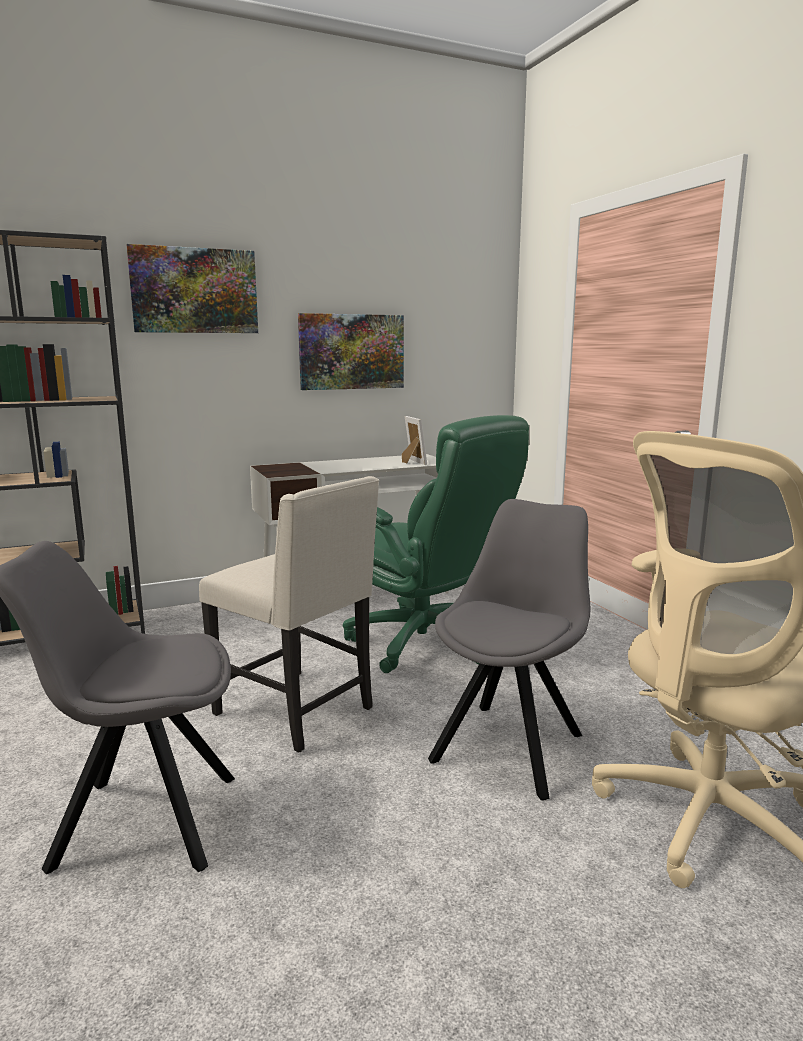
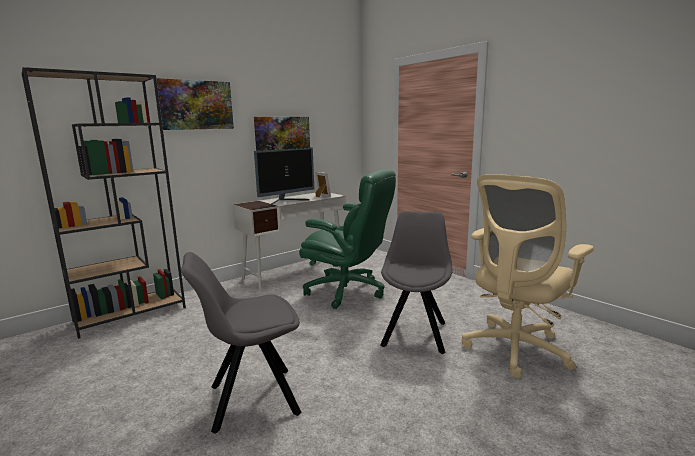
camera: 15 degrees left, 0 degrees up
(298, 711) = (300, 333): beige chair -> none
(341, 467) = (286, 201): none -> monitor

